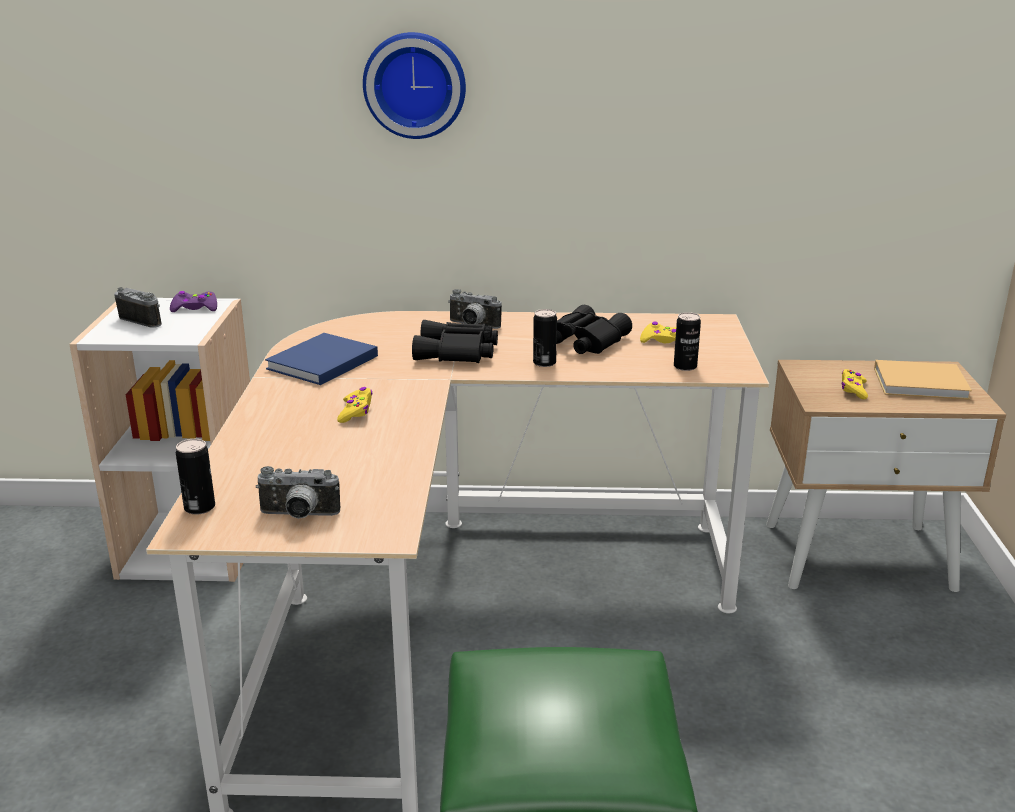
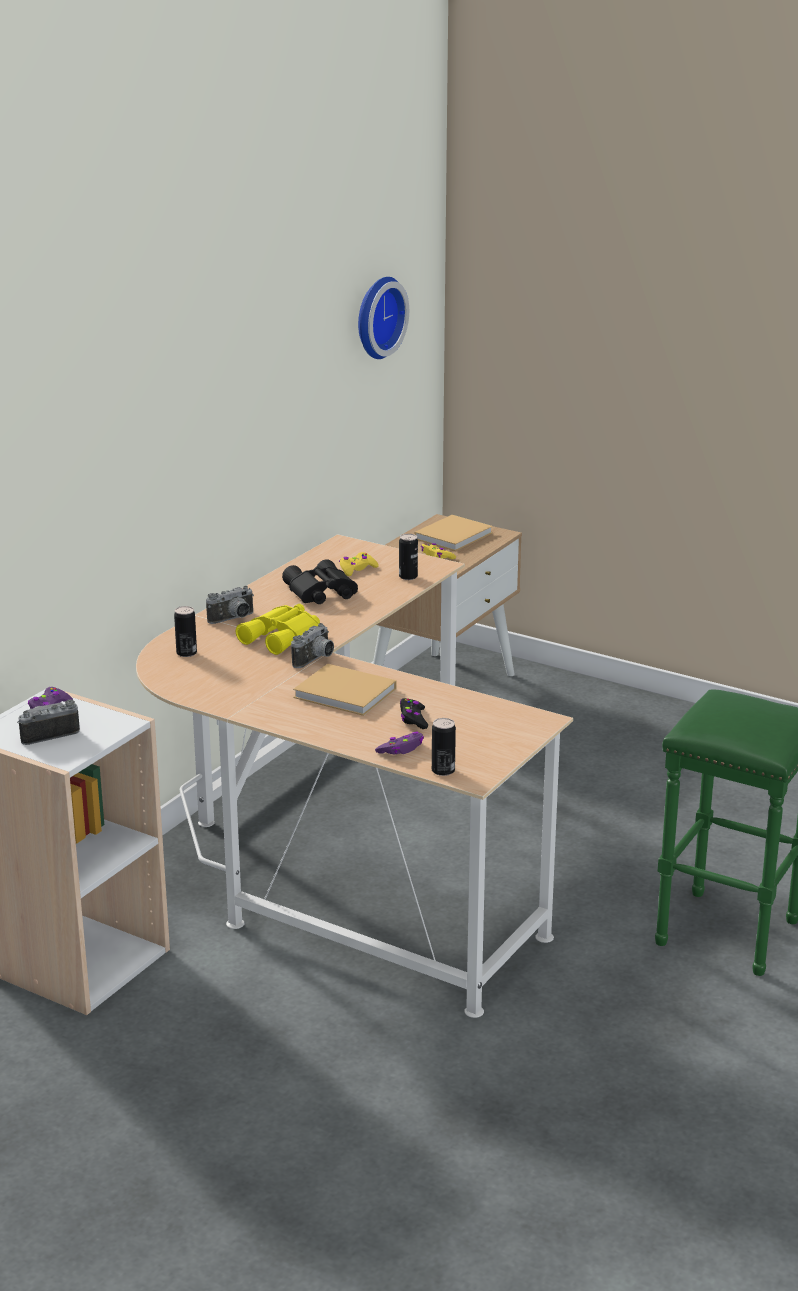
camera: 60 degrees left, 0 degrees up
(240, 471) = (401, 749): none -> purple game controller
(298, 516) = (490, 741): camera -> camera (316, 660)
(320, 363) = (235, 688): blue book -> none
(323, 458) = (413, 719): none -> black game controller
(356, 411) = (347, 694): yellow game controller -> beige book
(415, 85) = (148, 424): wall clock -> wall clock (376, 317)
(457, 353) = (283, 637): black binoculars -> yellow binoculars
(544, 363) = (342, 615): can -> can (186, 653)

